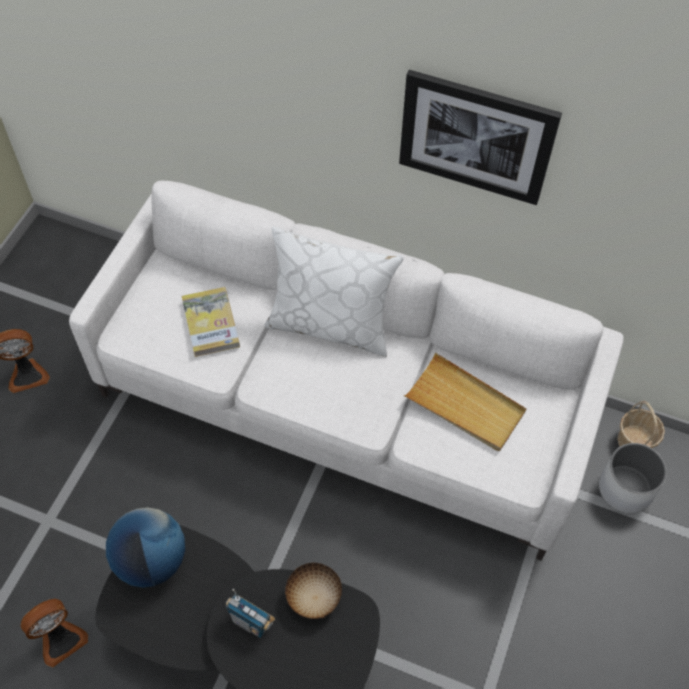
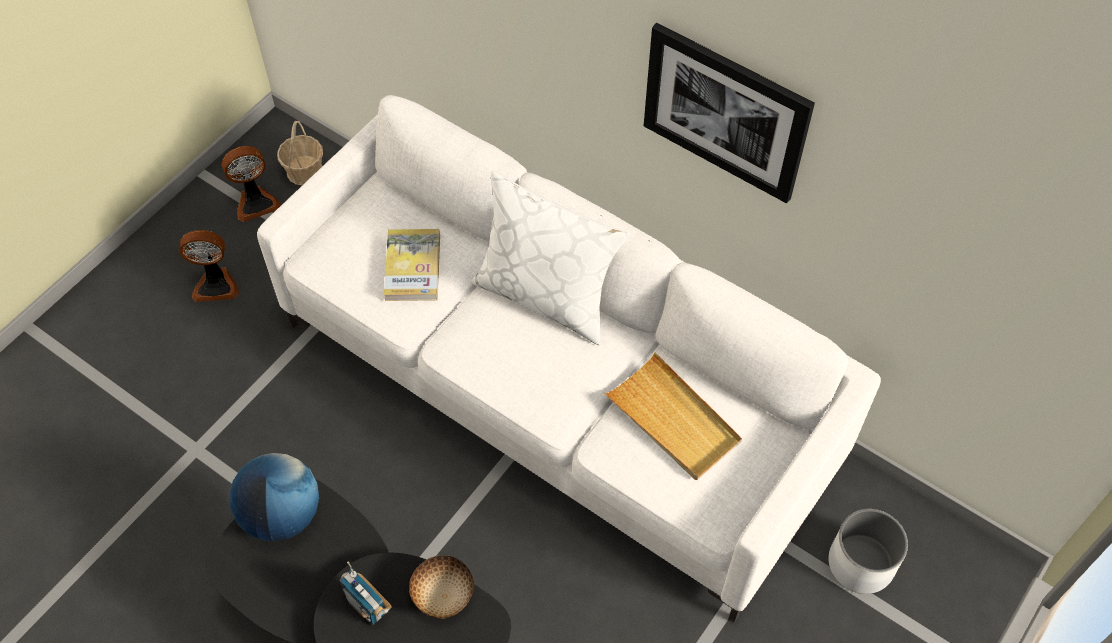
camera: 15 degrees right, 0 degrees up
(60, 639) = (175, 580): fan -> fan (256, 202)
(635, 440) = (890, 509): basket -> basket (305, 171)

